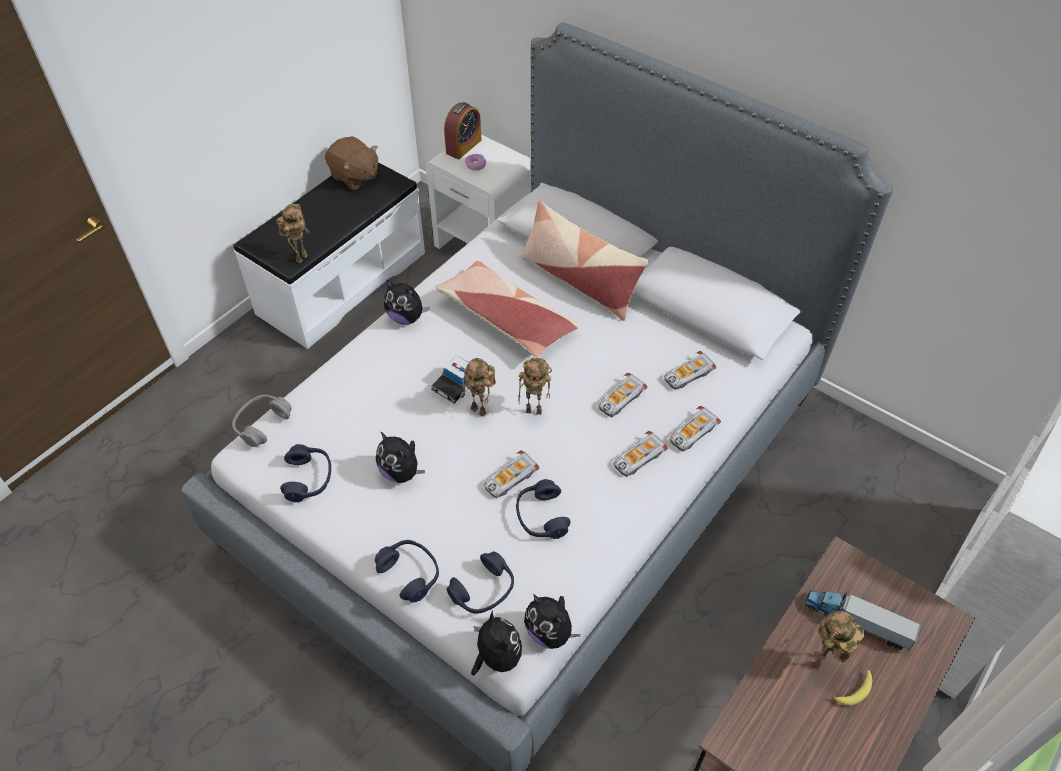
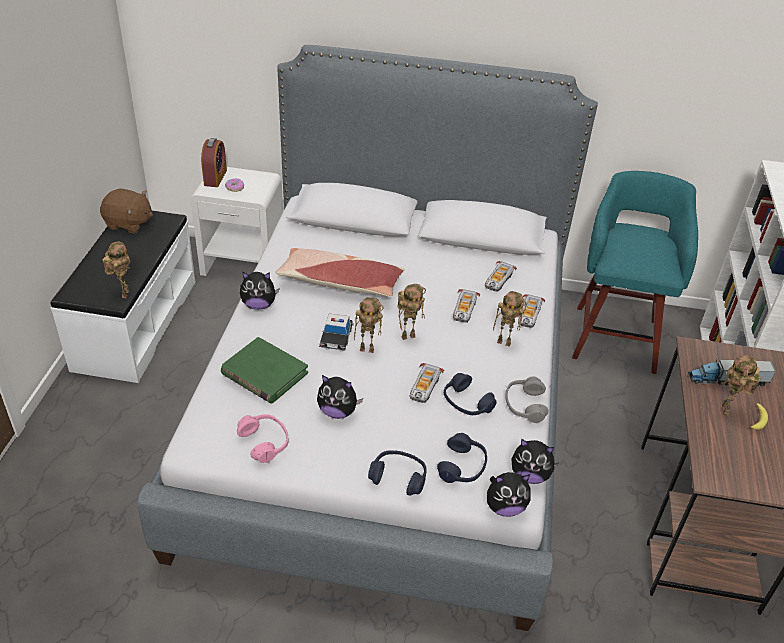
camera: 30 degrees left, 10 degrees down
(262, 424) = (192, 418): grey headphones -> grey headphones (524, 405)
(308, 479) = (264, 442): blue headphones -> pink headphones
(357, 400) = (264, 373): none -> green book
(496, 657) = (505, 507): plush toy -> plush toy turned 135 degrees clockwise
(579, 280) = (376, 242): pillow -> none
(638, 458) = (505, 342): toy car -> toy robot
(856, 482) = (615, 336): none -> turquoise stool

